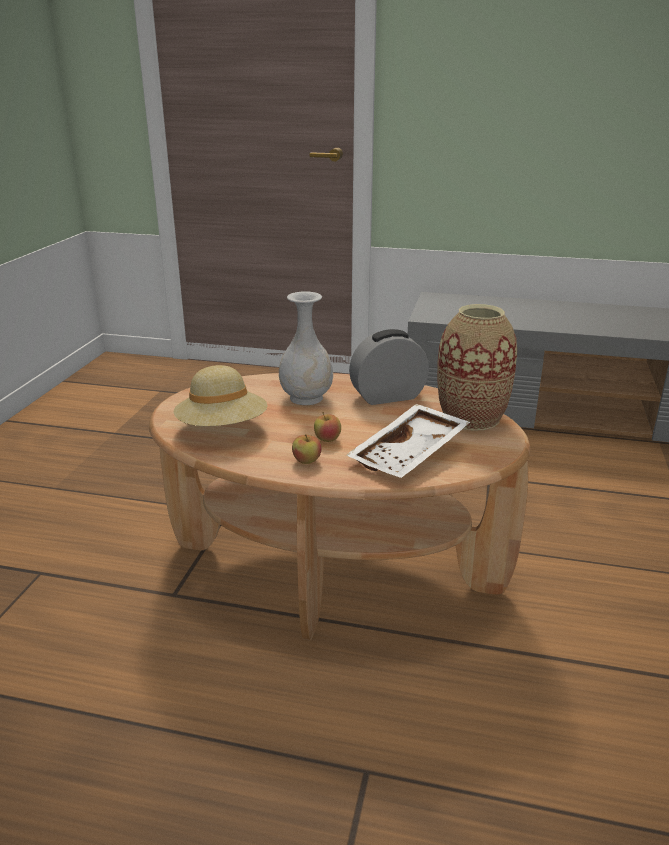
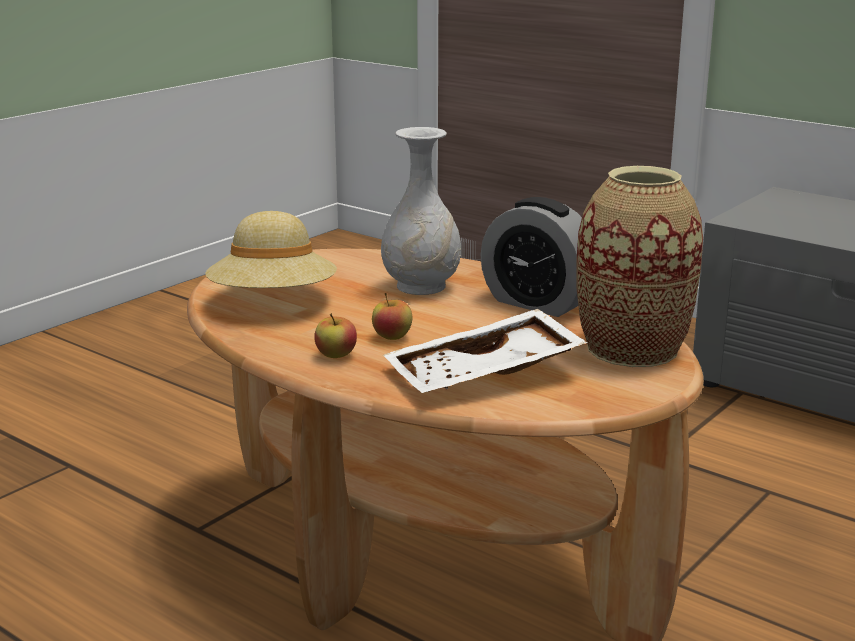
camera: 25 degrees right, 5 degrees down
(388, 396) = (538, 303): alarm clock -> alarm clock turned 150 degrees counterclockwise

